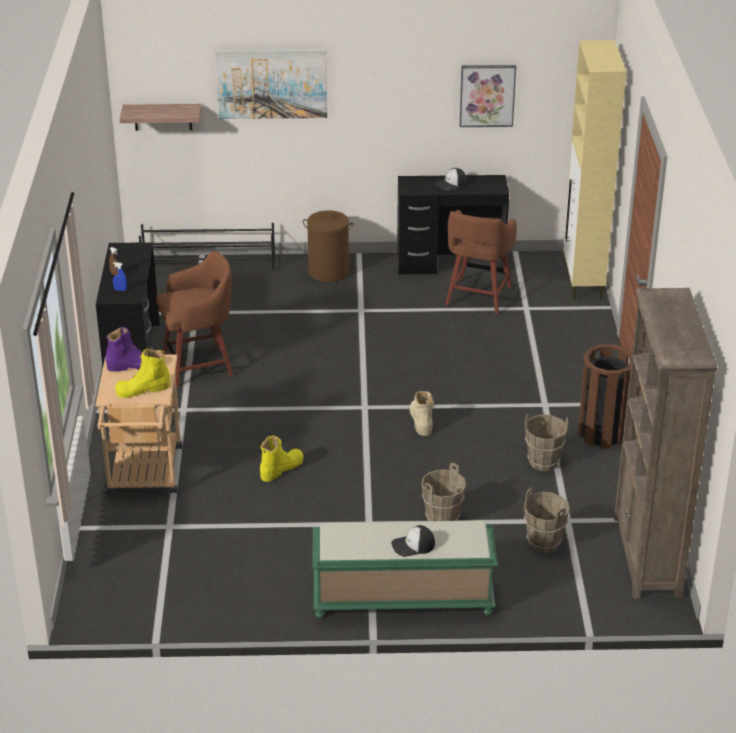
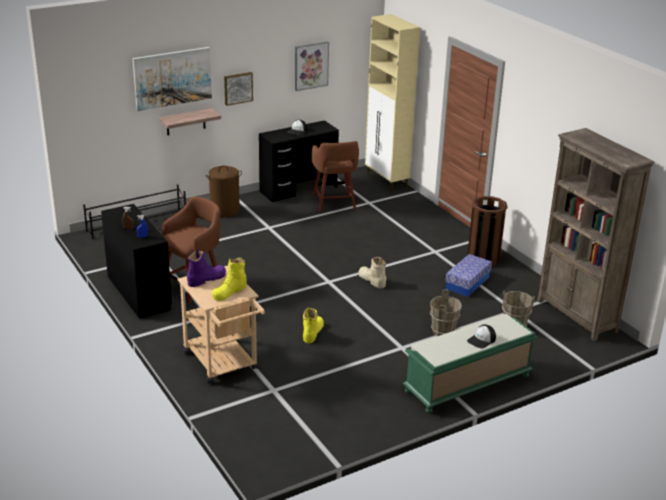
camera: 30 degrees left, 5 degrees down
(163, 117) = (95, 116): shelf -> shelf (185, 122)
(369, 110) = (238, 88): none -> picture
(543, 462) = (467, 283): brown bucket -> storage box

